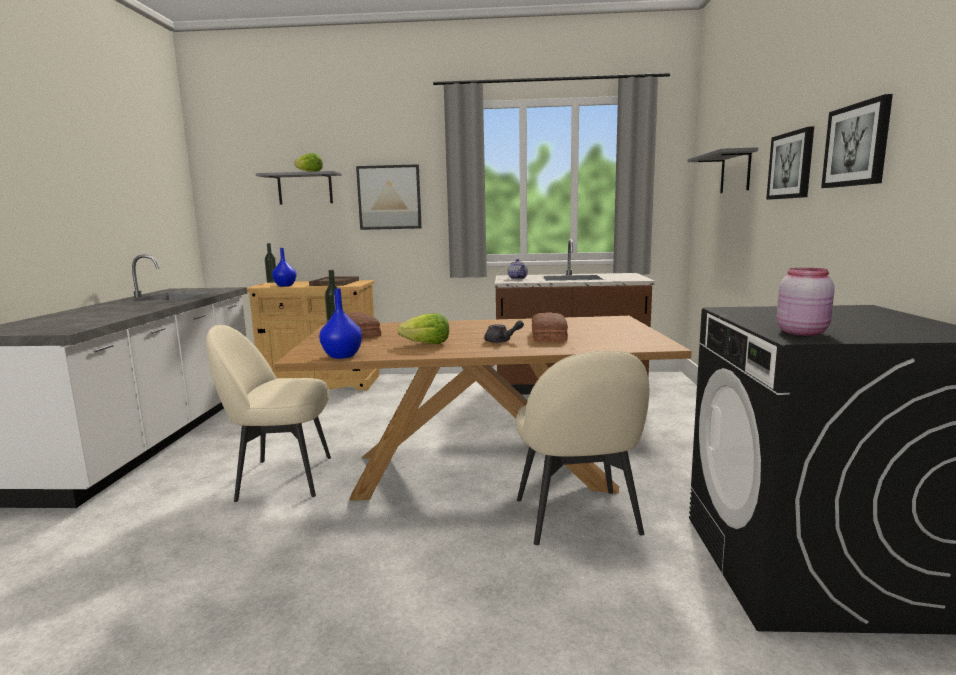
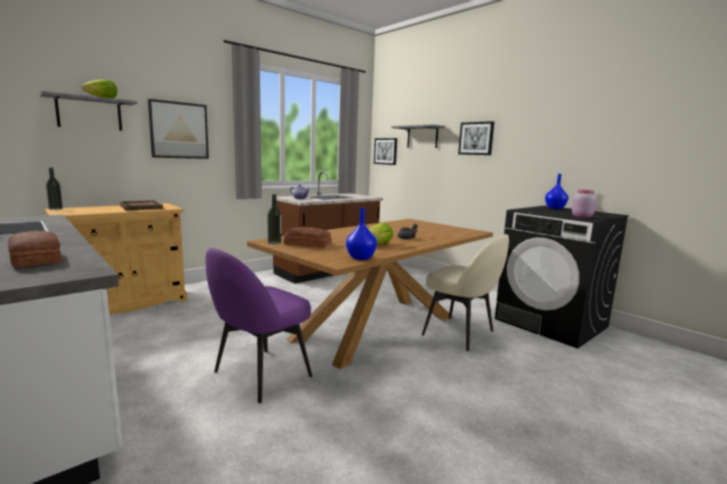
camera: 45 degrees left, 0 degrees up
(282, 478) = (260, 375): beige chair -> purple chair
(285, 285) = (93, 211): blue vase -> blue vase (554, 208)
(550, 336) = (417, 232): bread -> bread (37, 257)
(857, 145) = (527, 134): picture -> picture (386, 151)

